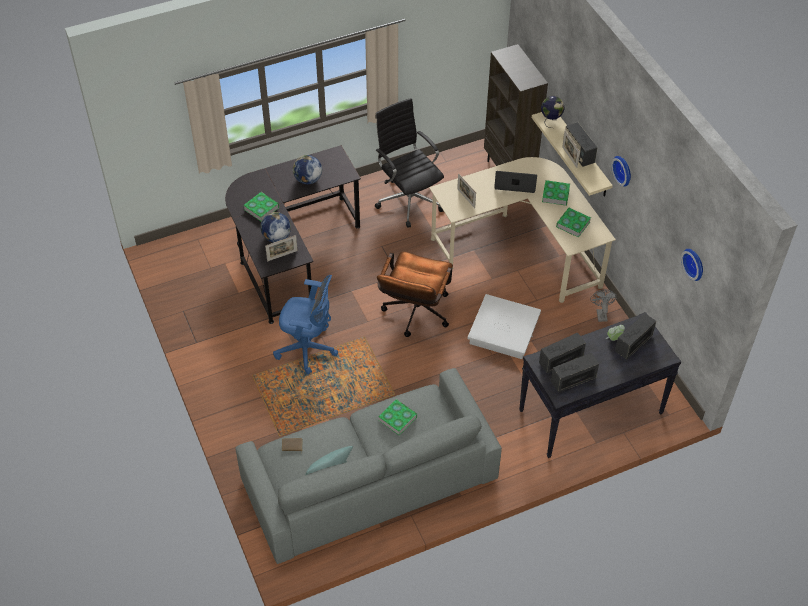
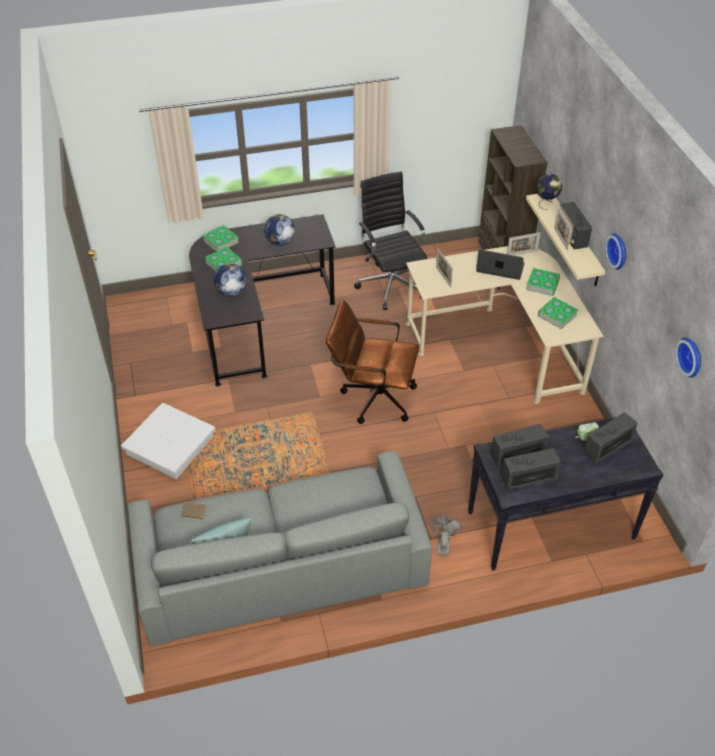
camera: 10 degrees right, 5 degrees down
(282, 256) = (232, 310): picture frame -> picture frame (522, 254)
(308, 349) = (249, 416): blue office chair -> none
(397, 419) = (320, 499): book -> book (221, 241)
(415, 315) = (372, 397): brown office chair -> brown office chair turned 75 degrees clockwise
(503, 330) = (466, 424): white storage box -> white storage box (170, 445)
(601, 313) = (579, 420): grey fan -> grey fan (443, 544)

